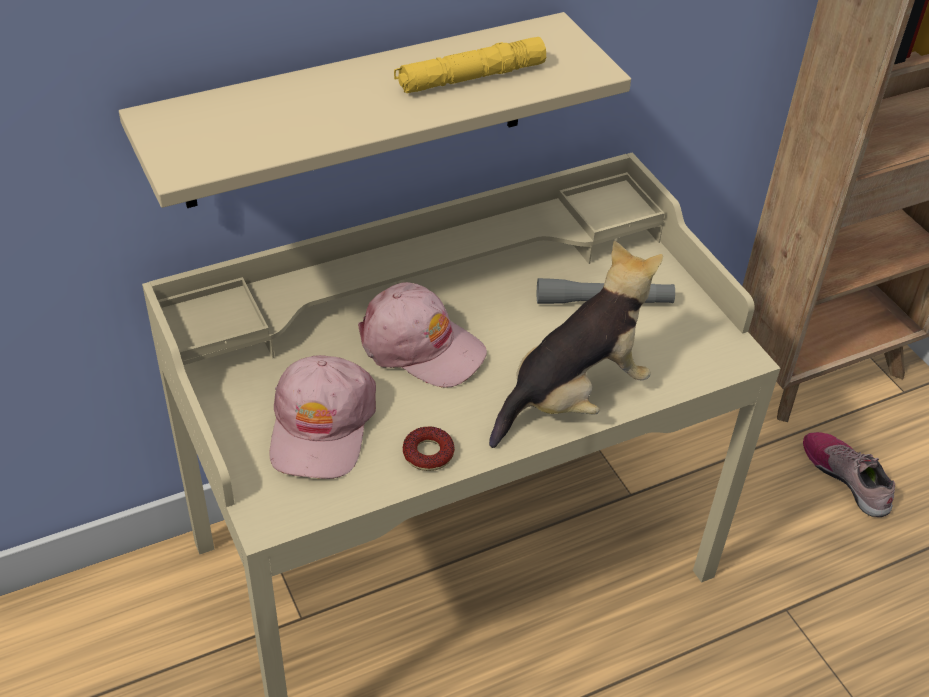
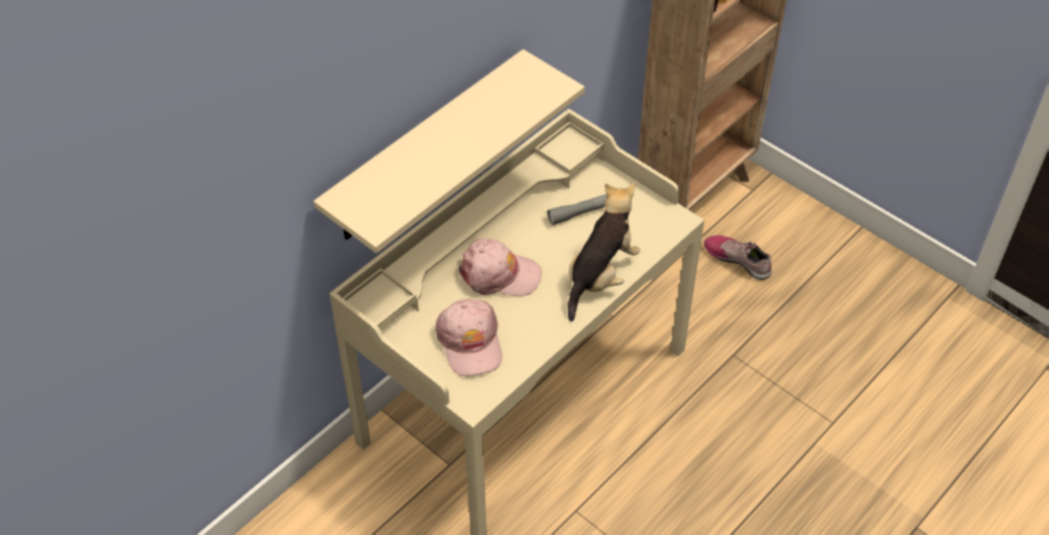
camera: 20 degrees left, 5 degrees up
(428, 453) = (538, 337): donut -> none
(470, 77) = (497, 114): yellow flashlight -> none

